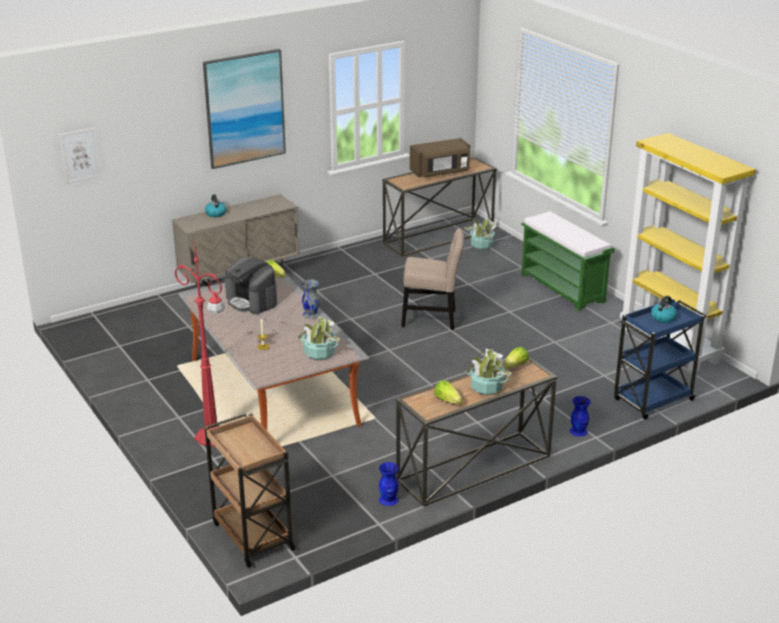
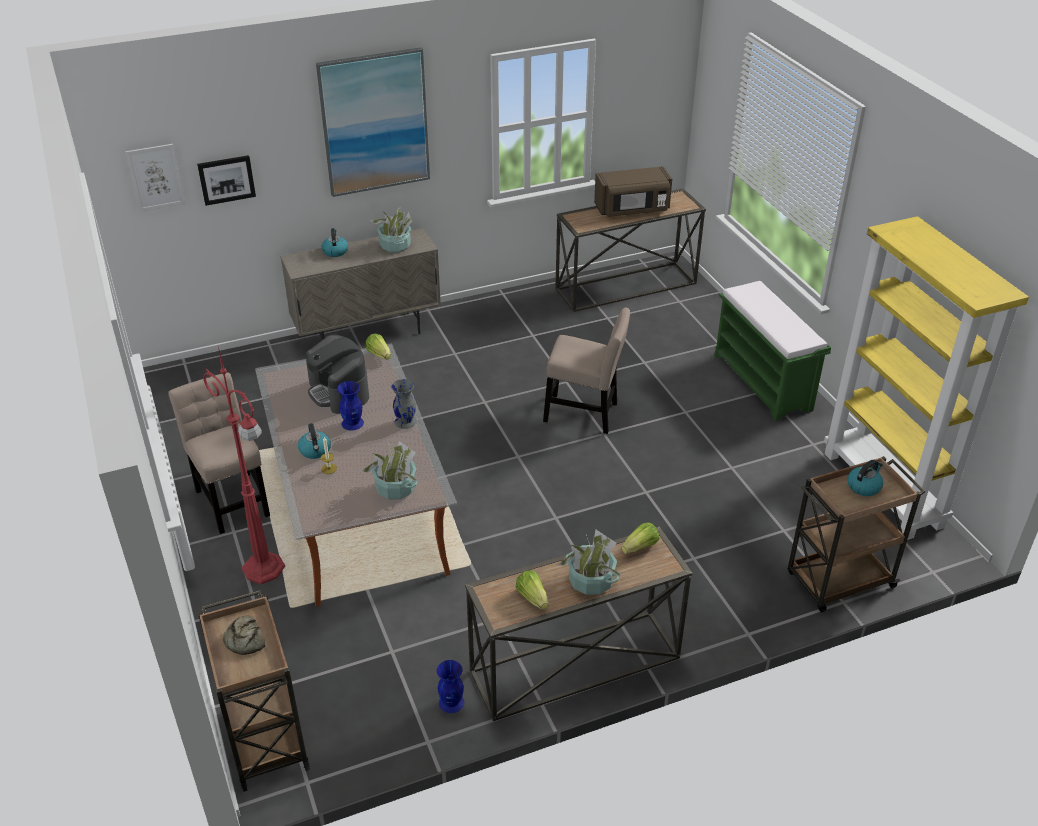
camera: 10 degrees right, 10 degrees up
(133, 156) = (226, 179): none -> picture
(169, 397) = (232, 499): none -> beige chair
(245, 442) = (245, 640): none -> bread
(248, 337) = (315, 451): none -> kettle
(481, 245) = (676, 304): potted plant -> potted plant (395, 246)
(579, 431) = (728, 620): blue vase -> blue vase (353, 423)
(652, 400) = (838, 581): blue cart -> brown cart

